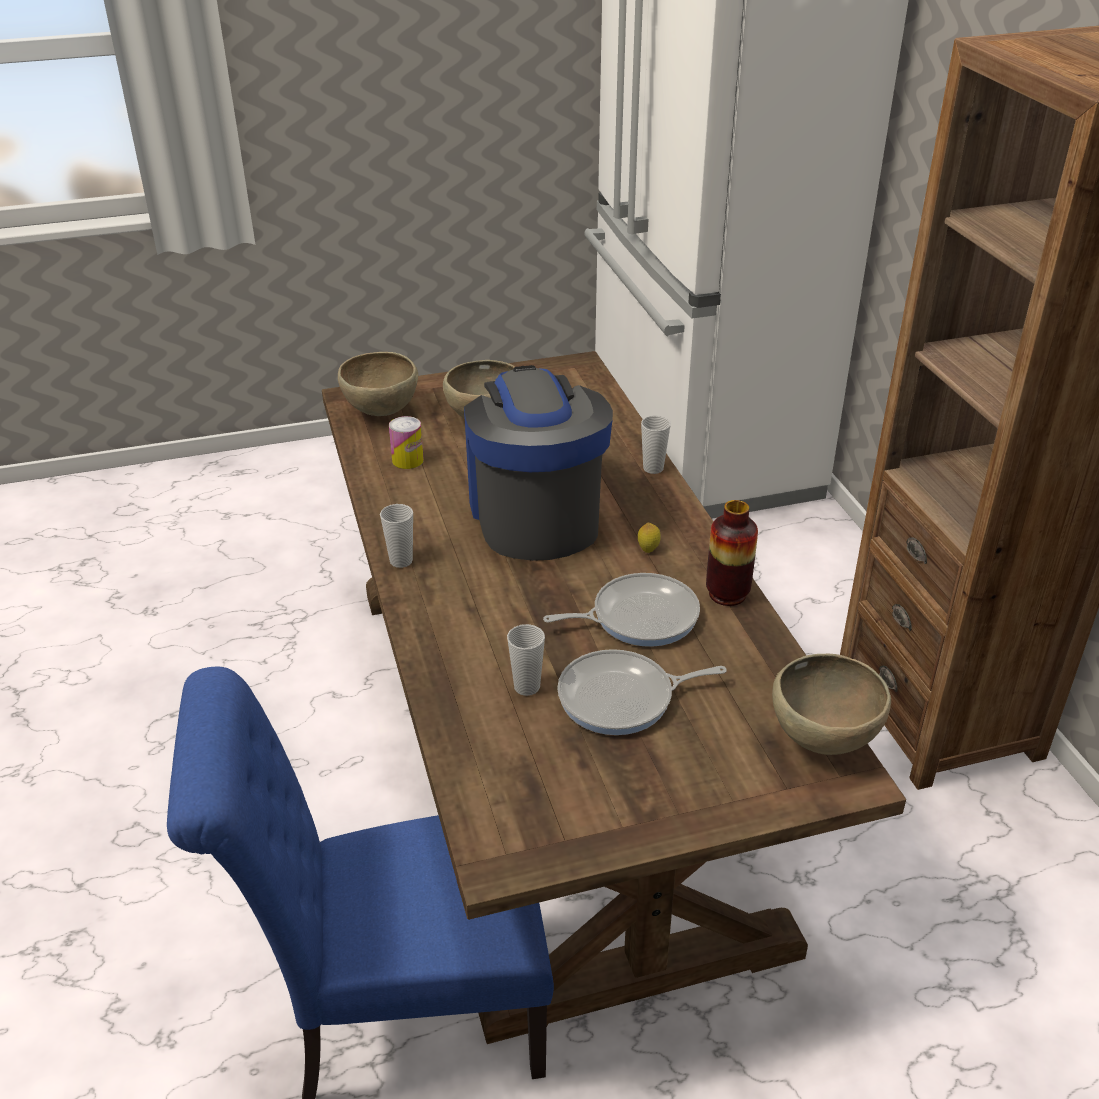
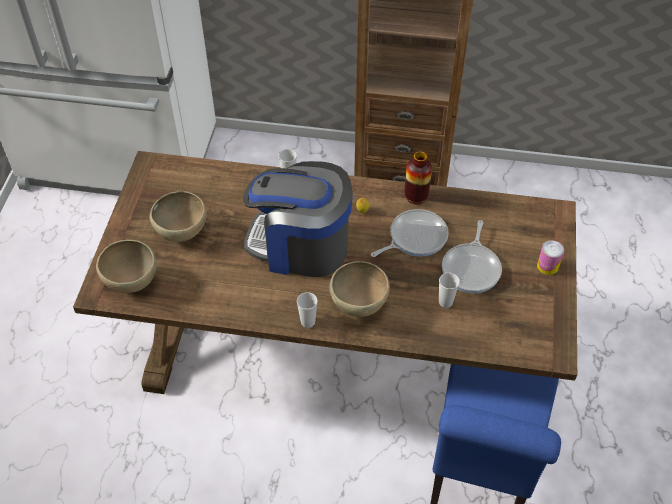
camera: 65 degrees left, 15 degrees up
(407, 460) = (201, 286): can -> can (547, 266)
(638, 617) = (415, 237): frying pan -> frying pan turned 45 degrees clockwise
(824, 740) = (531, 210): brown bowl -> brown bowl (359, 305)

